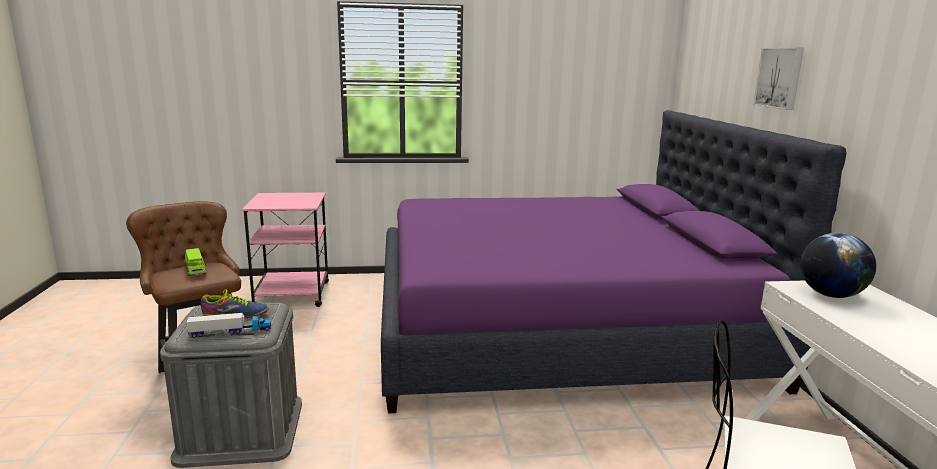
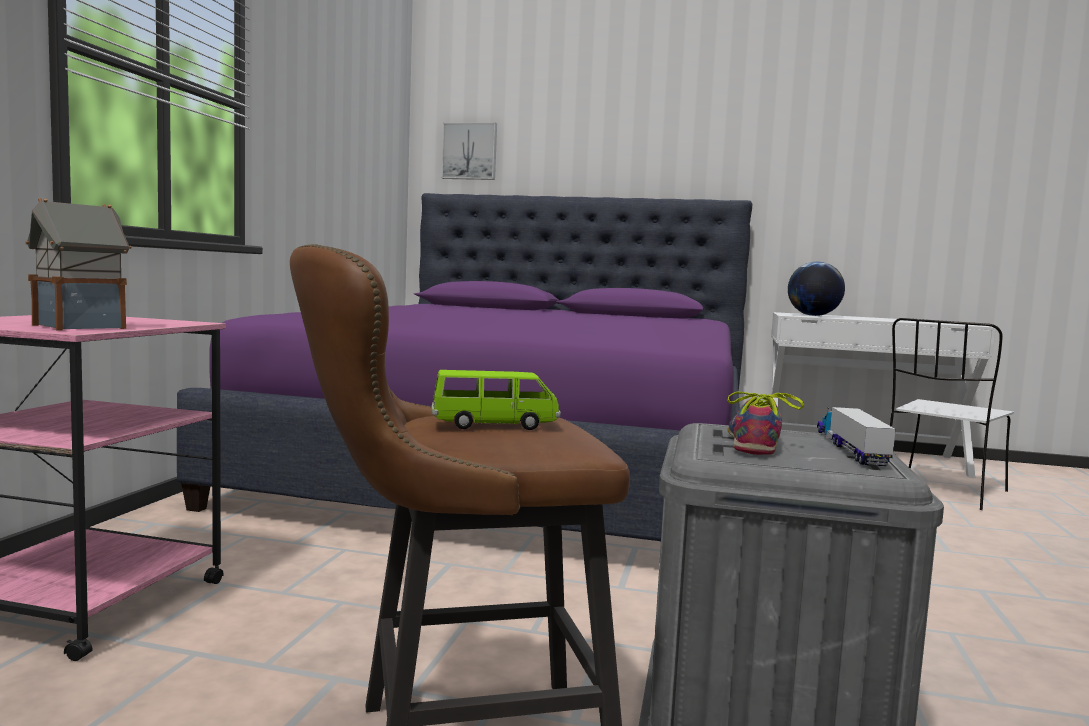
camera: 70 degrees left, 10 degrees down
(267, 204) = (81, 327): none -> toy house
(780, 78) = (627, 149): picture -> picture (470, 151)

